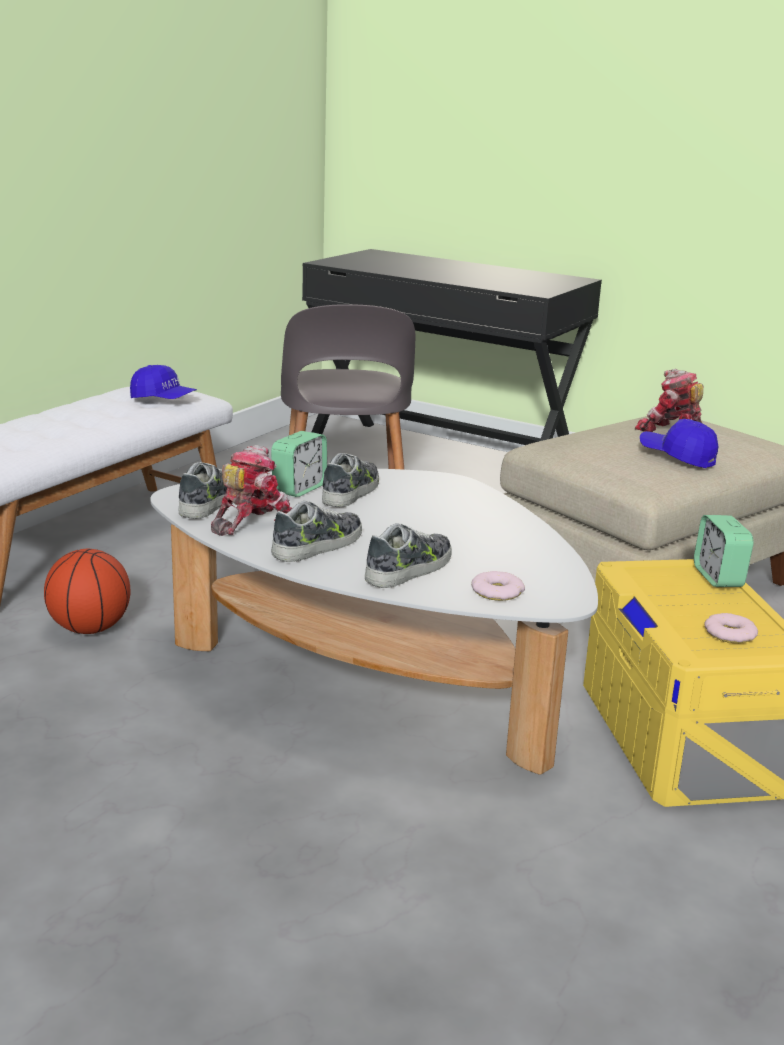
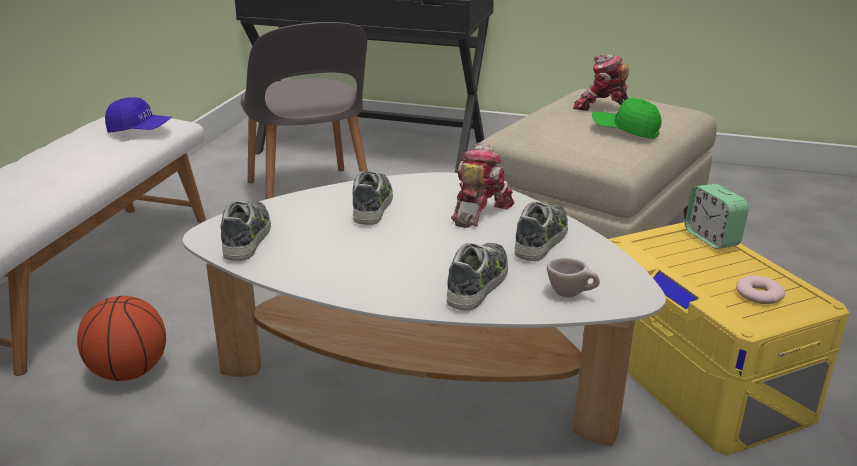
camera: 15 degrees left, 5 degrees up
(251, 522) = (299, 255): toy robot -> toy robot (477, 211)
(299, 489) = (323, 209): alarm clock -> none
(318, 545) = (378, 271): shoe -> shoe (542, 239)
(497, 591) = (571, 294): donut -> beige cup
(677, 457) = (625, 131): blue cap -> green cap

